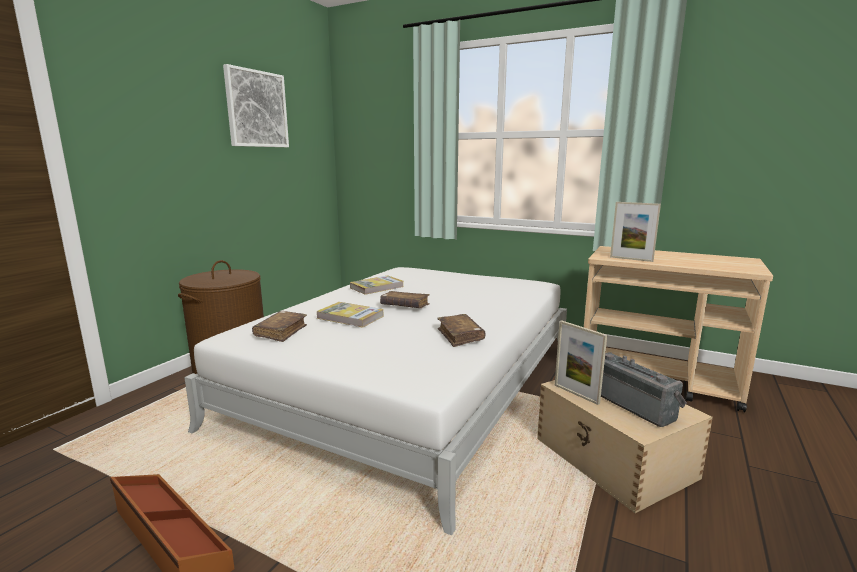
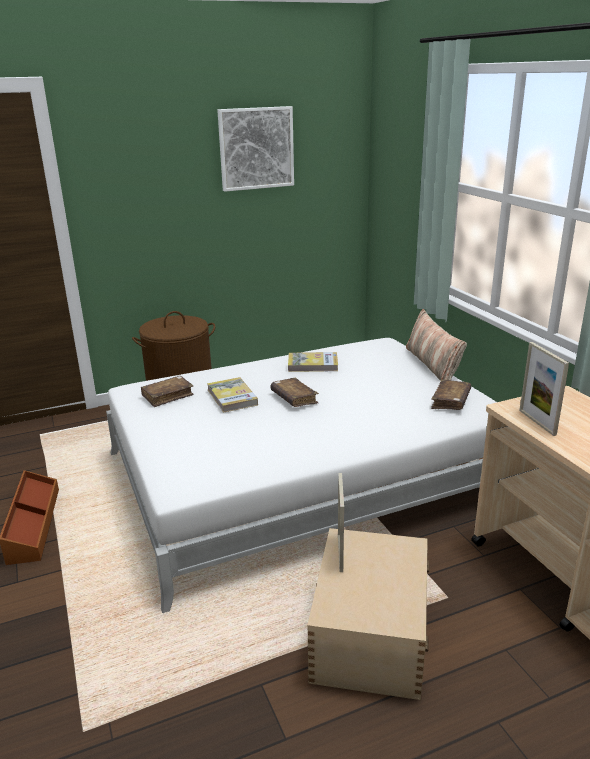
camera: 40 degrees right, 10 degrees up
(460, 273) = (432, 366): none -> pillow
(460, 336) = (283, 451): brown book -> brown book (450, 401)
(634, 405) = (372, 589): radio -> none

